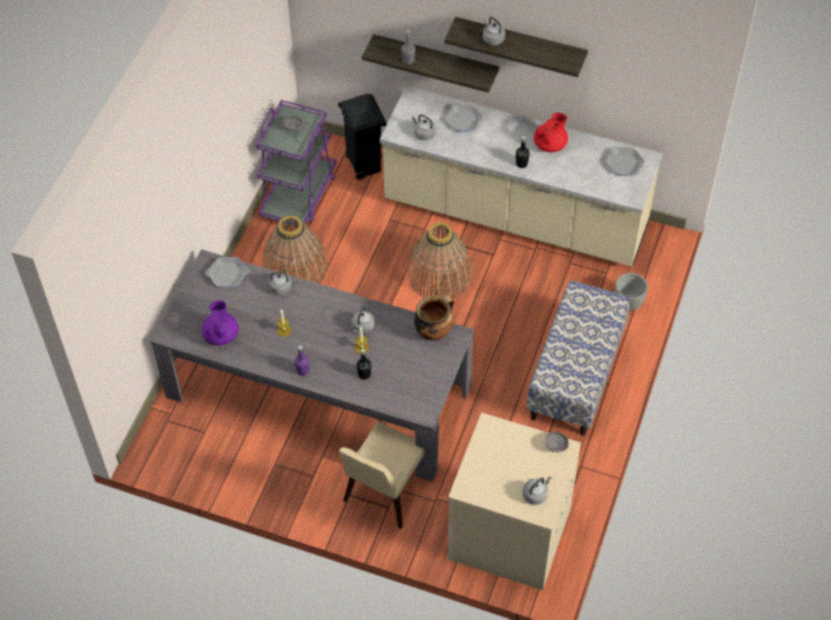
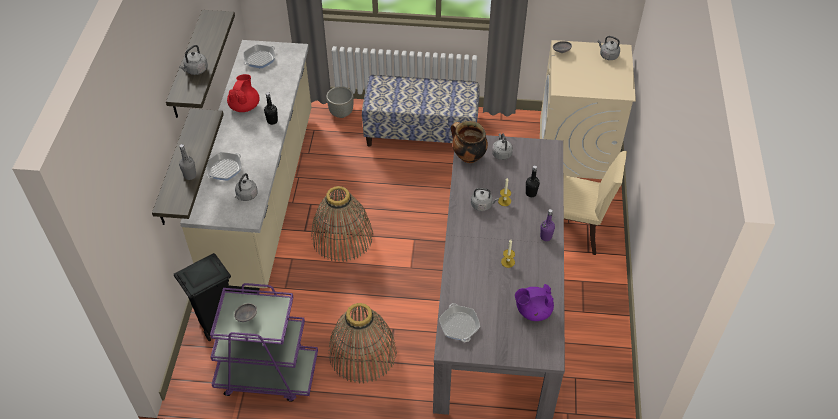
camera: 105 degrees left, 5 degrees down
(282, 288) = (459, 275): grey kettle -> grey kettle (501, 153)
(550, 144) = (245, 106): red teapot -> red teapot turned 75 degrees clockwise

